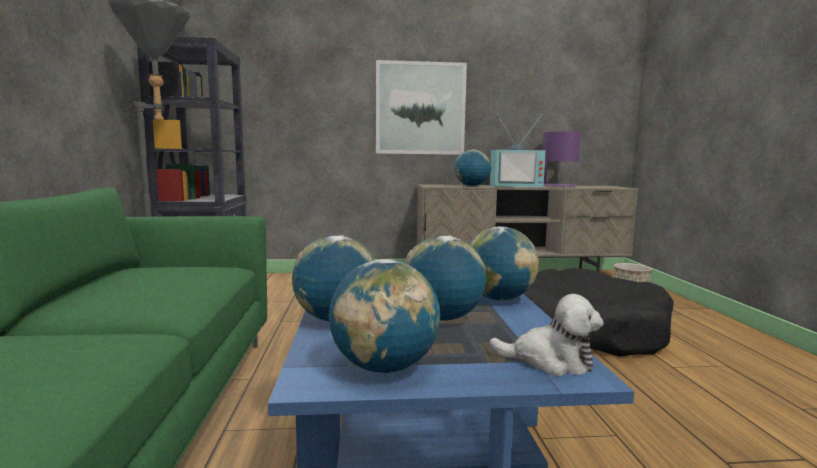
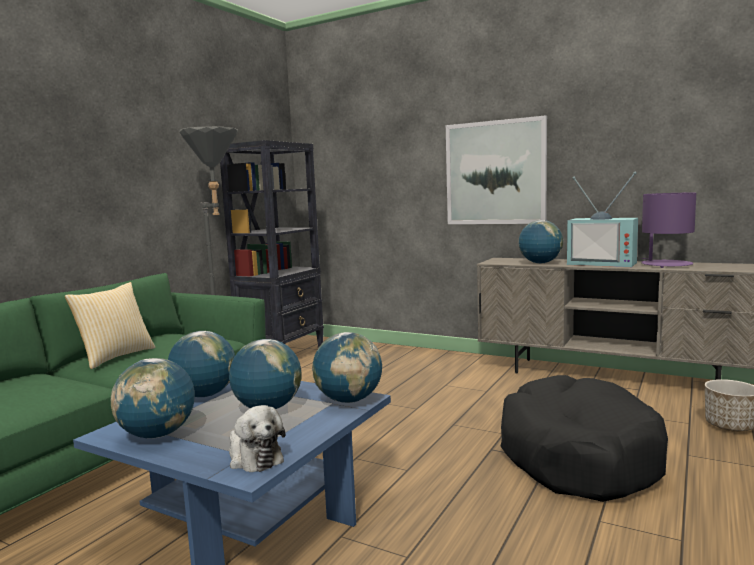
camera: 35 degrees right, 0 degrees up
(109, 298) = (115, 357): none -> pillow

